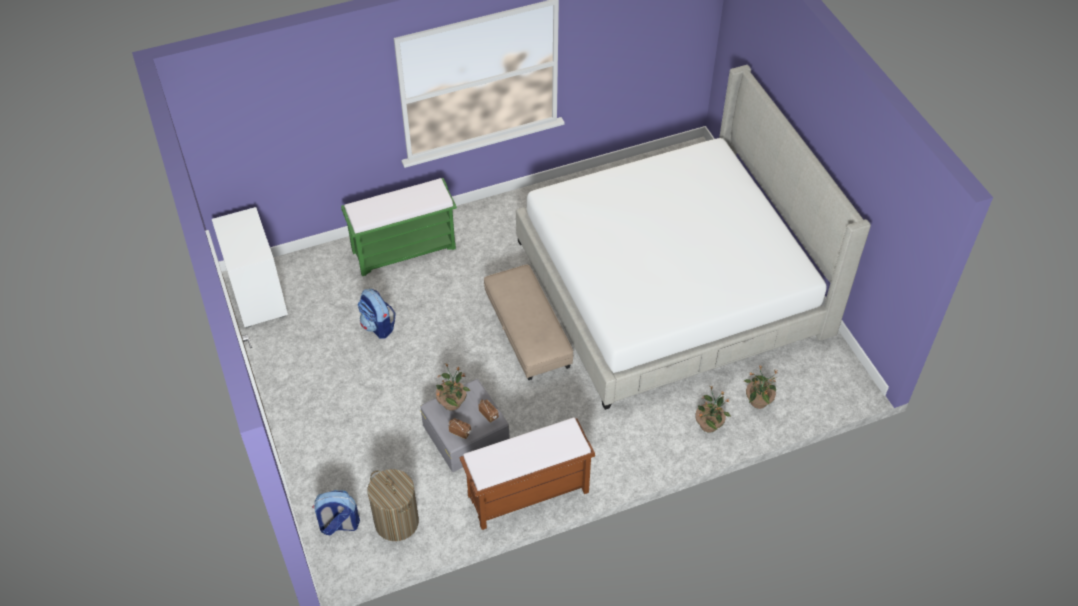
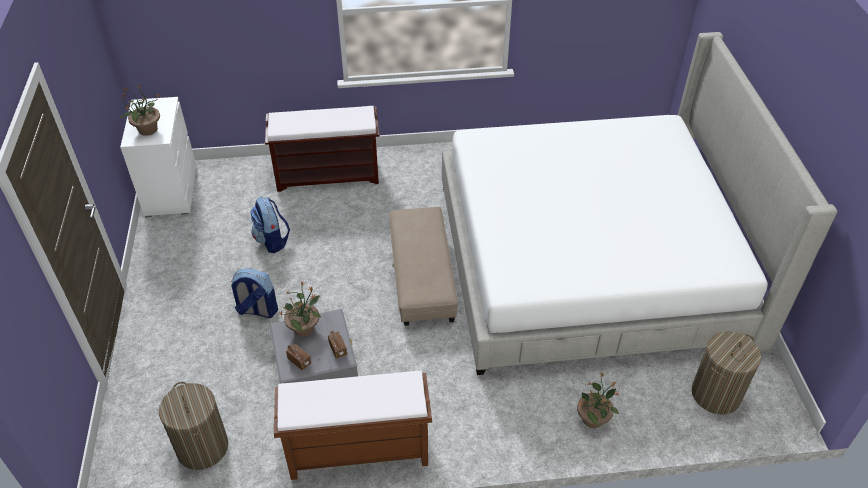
camera: 15 degrees right, 5 degrees down
(338, 525) = (140, 435): backpack -> backpack (257, 310)
(404, 249) = (328, 175): green bench -> brown bench
(758, 401) = (658, 405): potted plant -> potted plant (147, 130)
(800, 382) = (716, 394): none -> laundry basket

